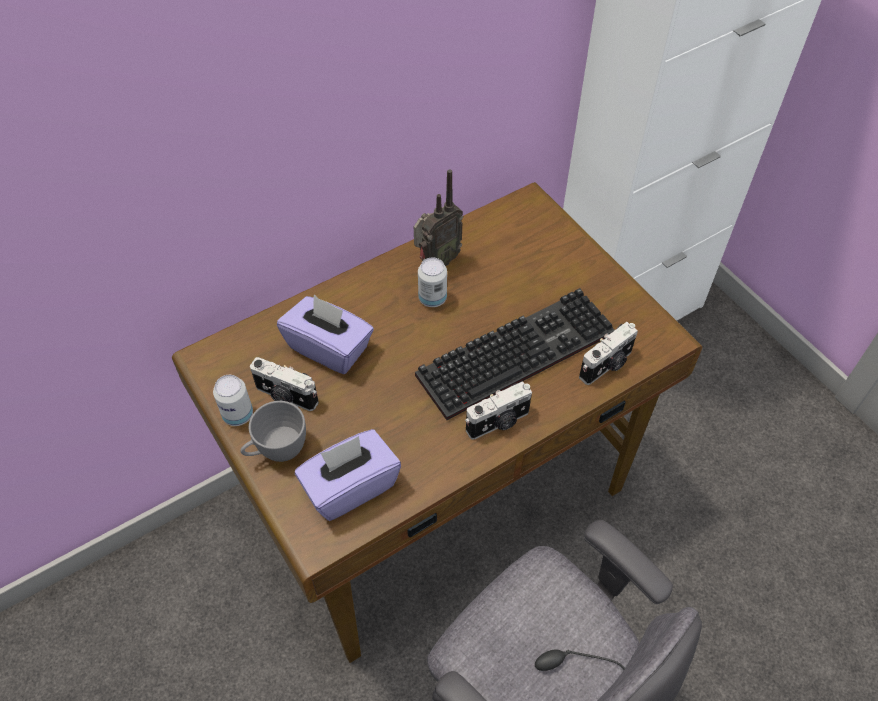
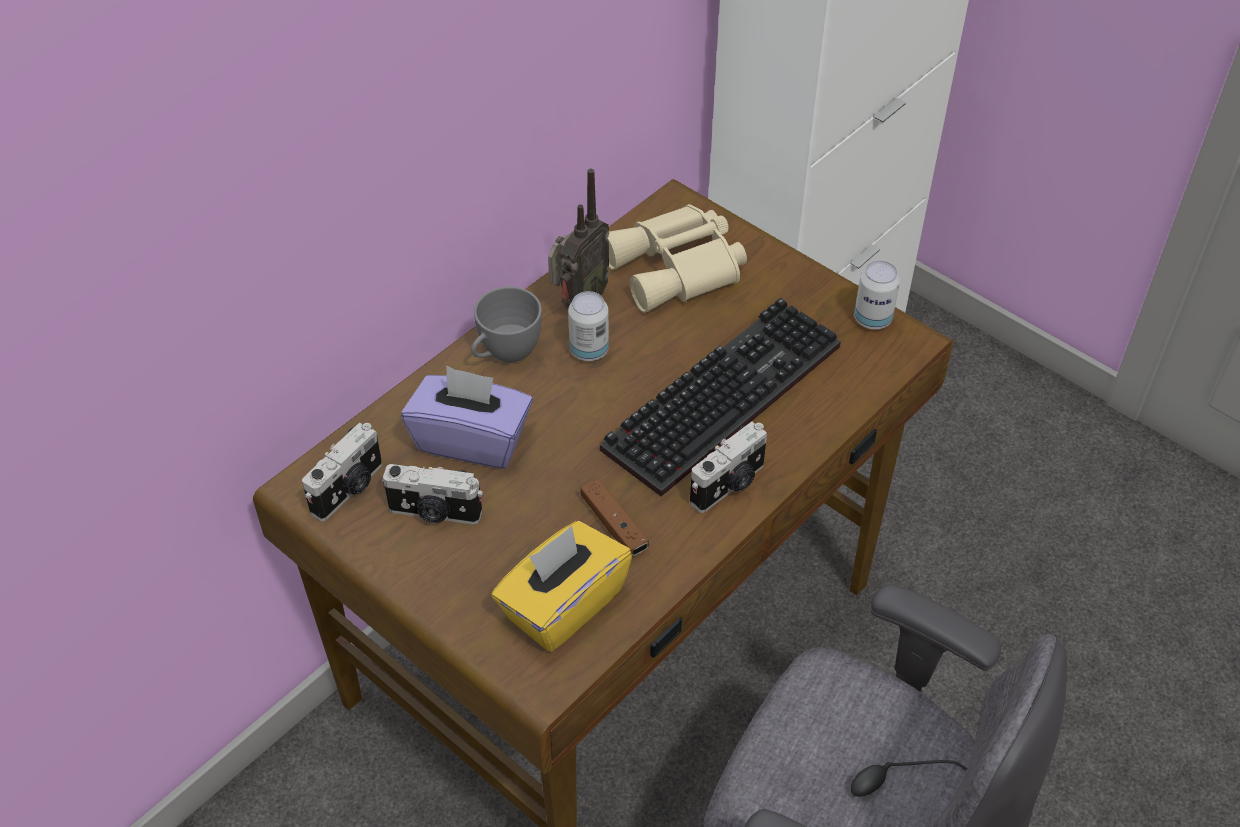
camera: 15 degrees left, 5 degrees down
(238, 415) = (377, 550): can -> can (872, 319)
(277, 451) = (447, 583): grey cup -> grey cup (504, 354)
(350, 487) = (562, 605): purple tissue box -> yellow tissue box
(406, 434) = (614, 525): none -> brown game controller
(515, 250) = (678, 269): none -> beige binoculars
(607, 365) = (843, 387): camera -> camera (349, 489)

